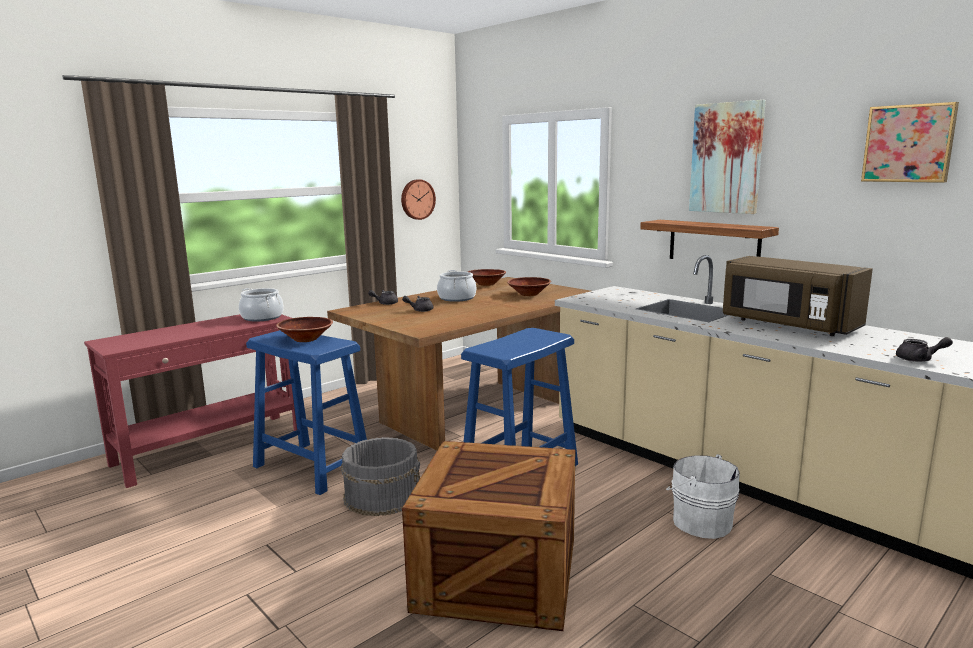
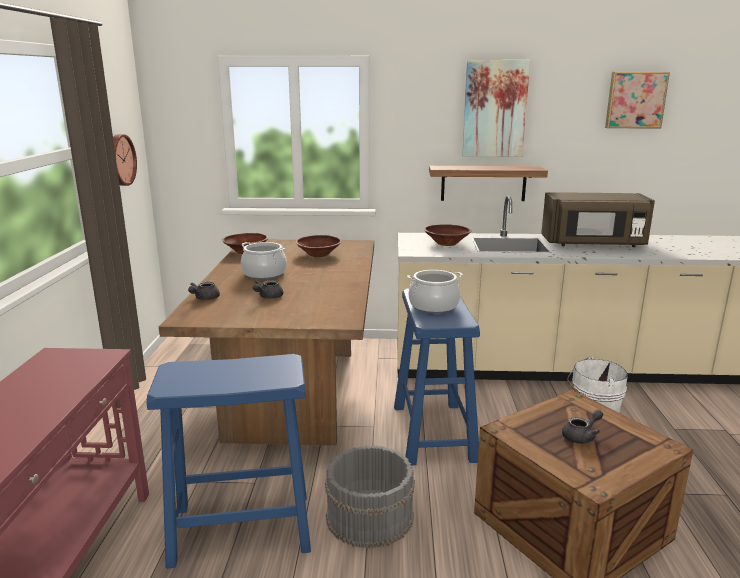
camera: 45 degrees left, 5 degrees up
(262, 317) = (75, 361): cooking pot -> cooking pot (434, 306)
(306, 339) = (228, 370): brown bowl -> brown bowl (446, 243)
(919, 359) = (708, 253): grey teapot -> grey teapot (581, 436)

